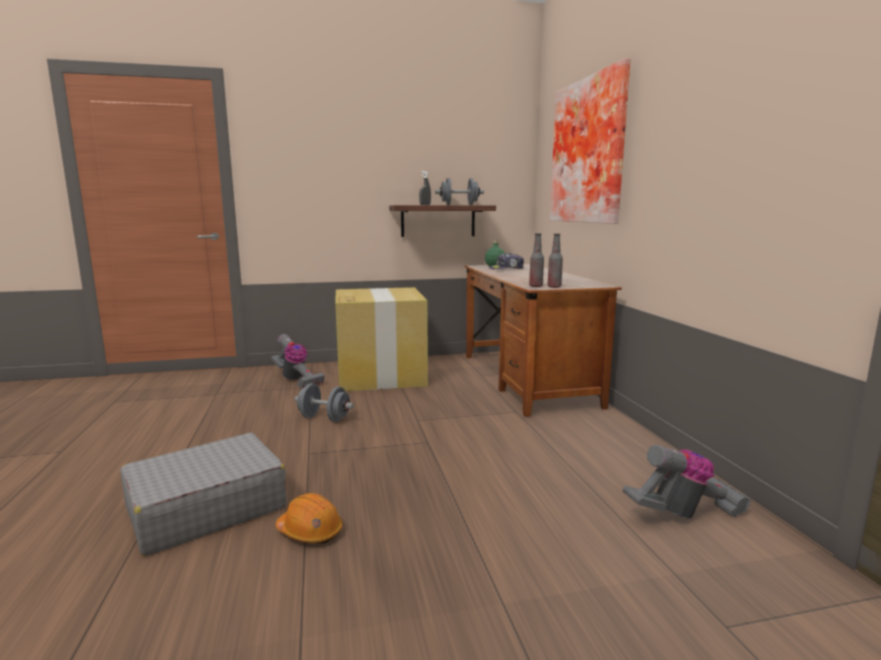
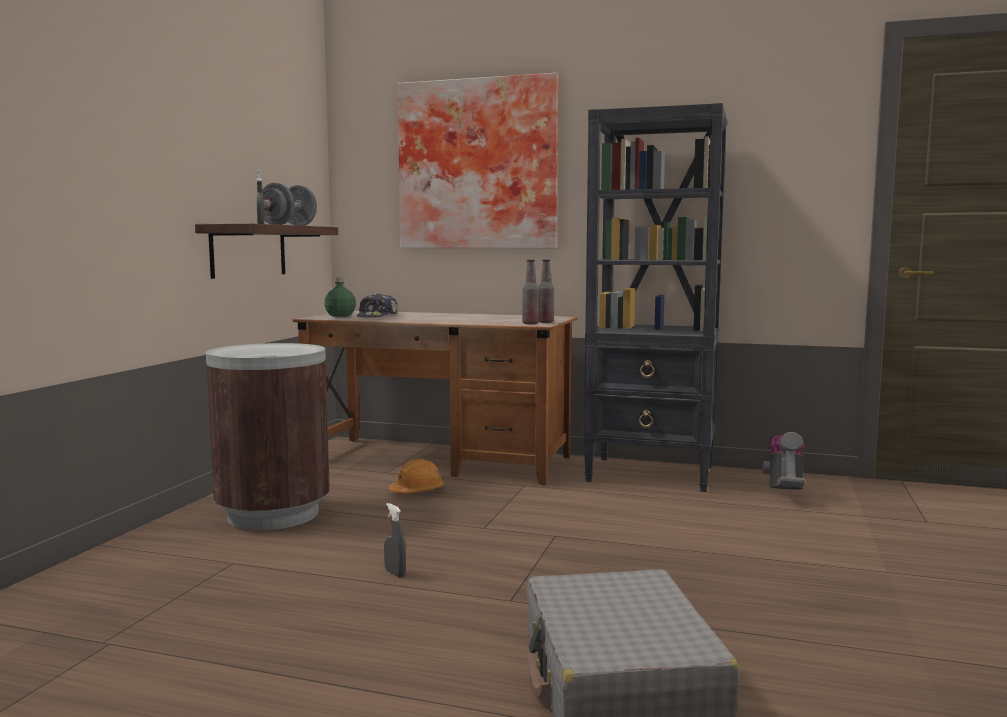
camera: 60 degrees left, 5 degrees down
(296, 380) = (173, 568): vacuum cleaner -> none
(310, 531) = (728, 627): orange hard hat -> orange hard hat (417, 491)
(324, 418) = (395, 573): grey dumbbell -> grey spray bottle
(380, 374) = (273, 514): cardboard box -> brown trash can
(620, 445) = (652, 474): none -> black bookcase

